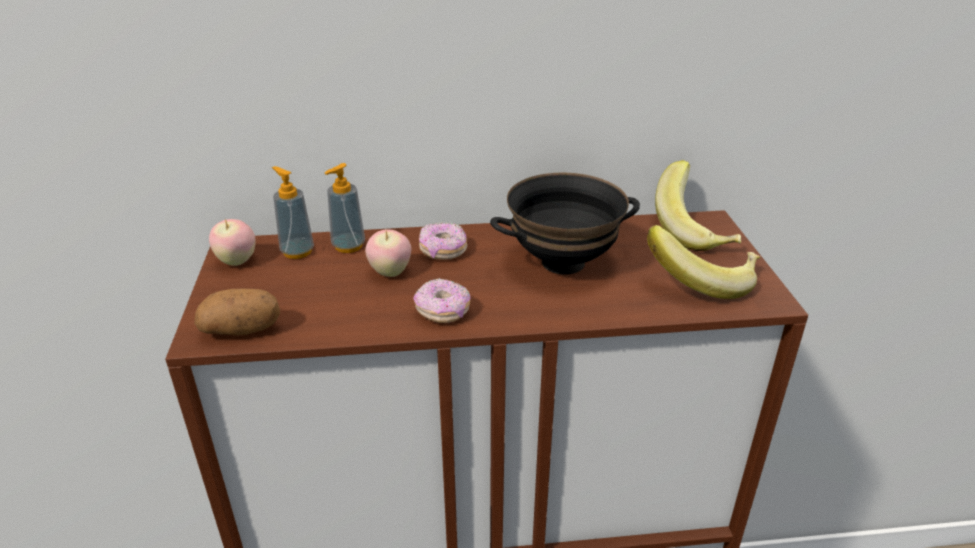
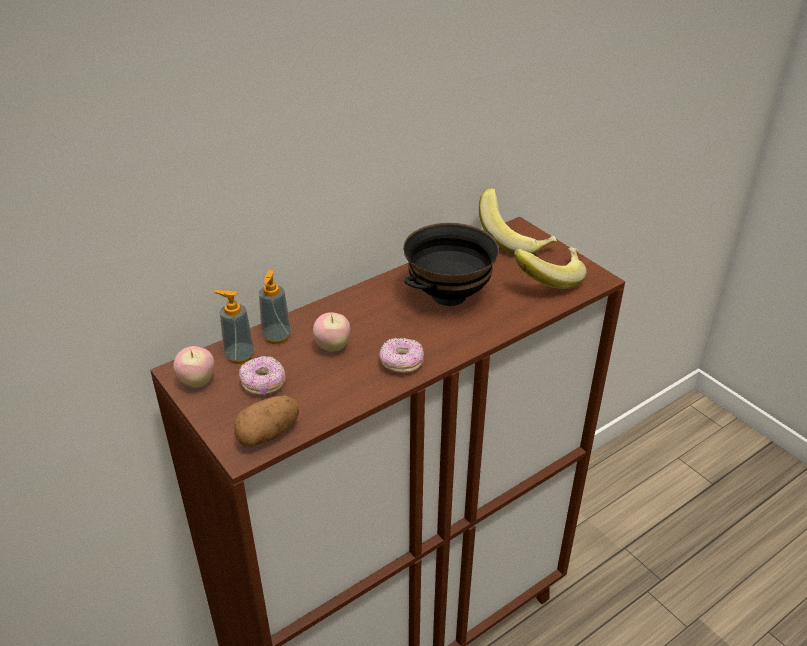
camera: 30 degrees left, 5 degrees up
(443, 251) = (355, 315): donut -> donut (263, 384)

